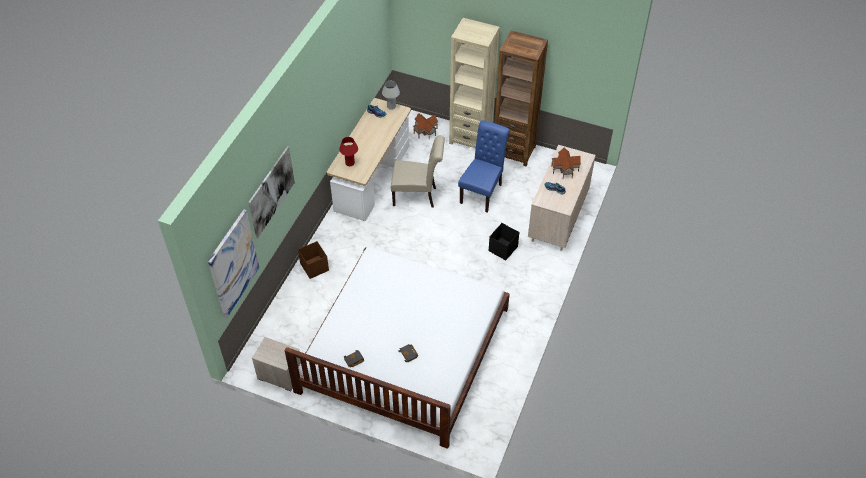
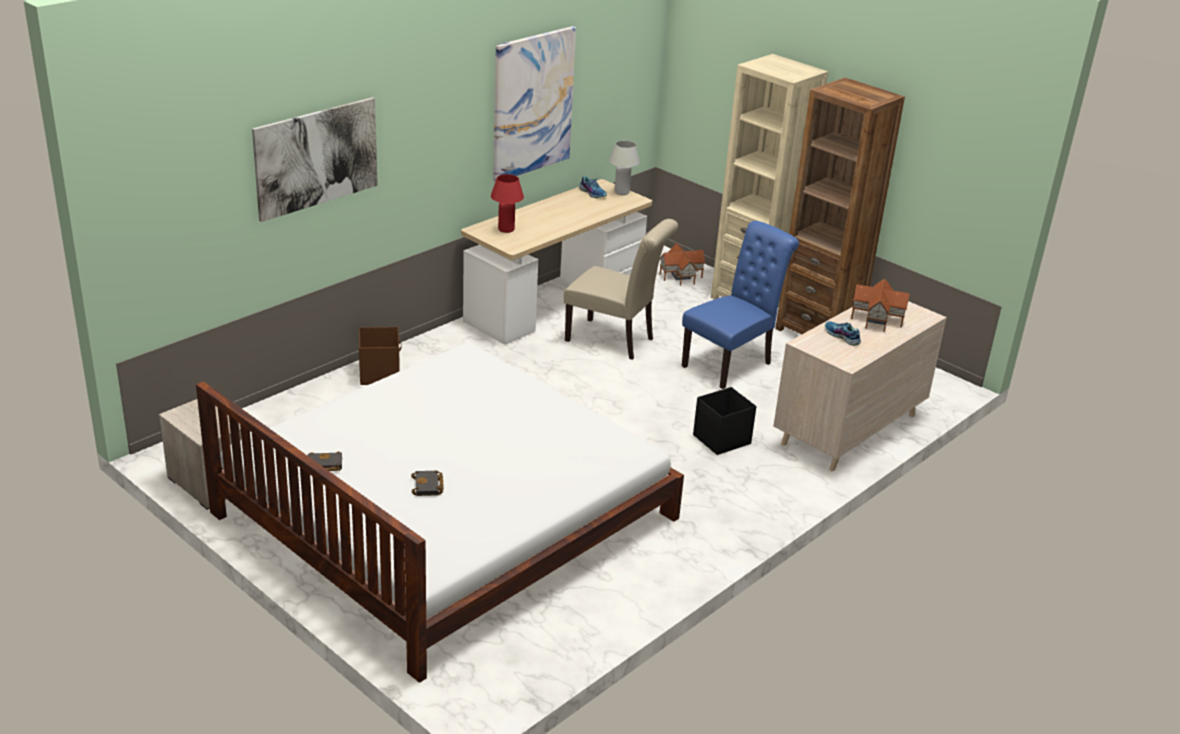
camera: 20 degrees right, 20 degrees down
(233, 264) = (188, 227): picture -> picture (532, 103)

